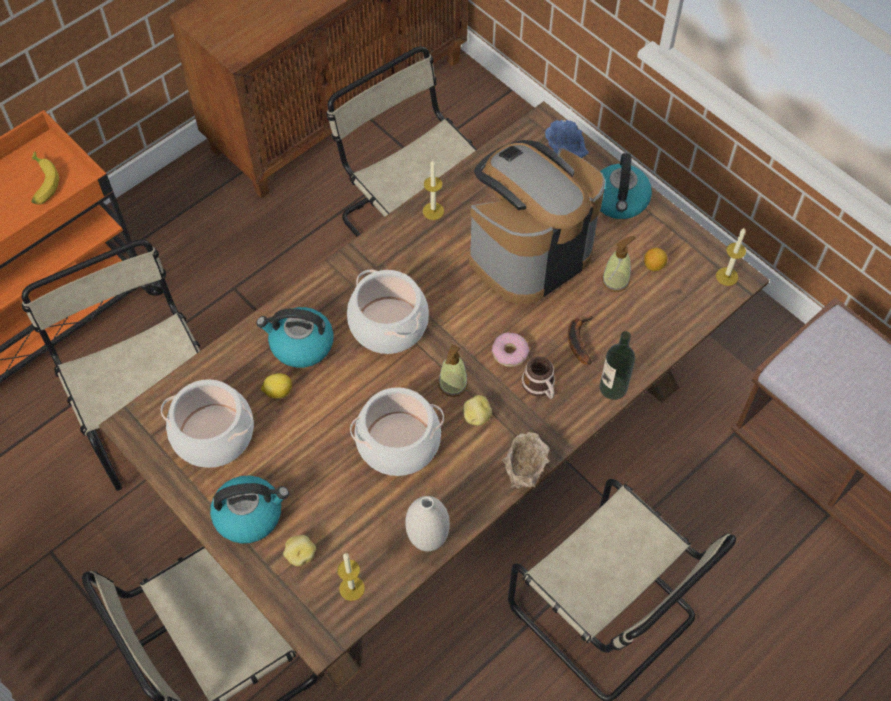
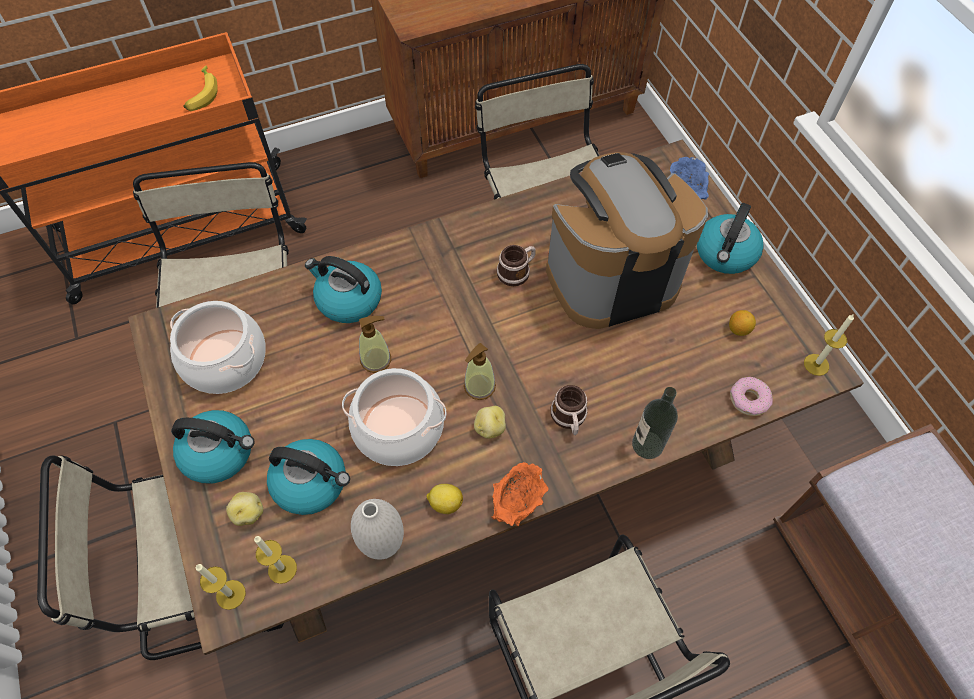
camera: 20 degrees right, 0 degrees up
(278, 391) = (305, 338): lemon -> lemon (445, 503)
(343, 512) = (312, 483): none -> kettle
(389, 325) = (441, 307): cooking pot -> none
(433, 211) = (531, 211): candle -> candle (231, 594)
(443, 272) = (517, 271): none -> mug
(510, 352) = (551, 372): donut -> donut (749, 399)
(524, 469) = (517, 501): beige bowl -> orange bowl
(578, 340) = (628, 382): banana -> none
(615, 280) = (691, 332): soap dispenser -> soap dispenser (376, 359)

